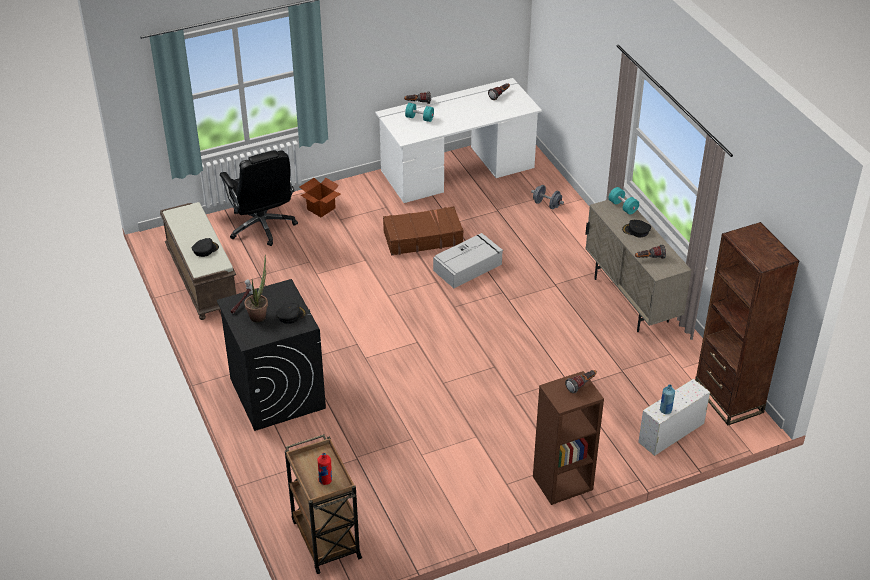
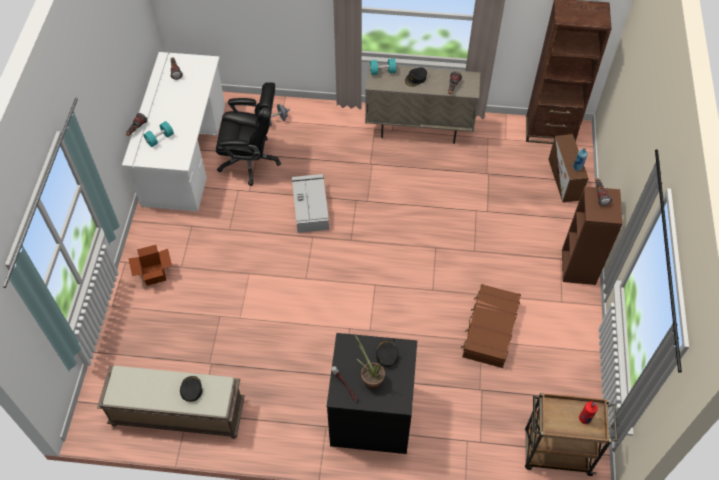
camera: 60 degrees left, 15 degrees up
(262, 226) = (142, 331): black office chair -> black office chair (251, 160)
(422, 238) = (251, 220): brown suitcase -> brown suitcase (489, 330)
(670, 433) = (564, 180): white storage box -> brown storage box

